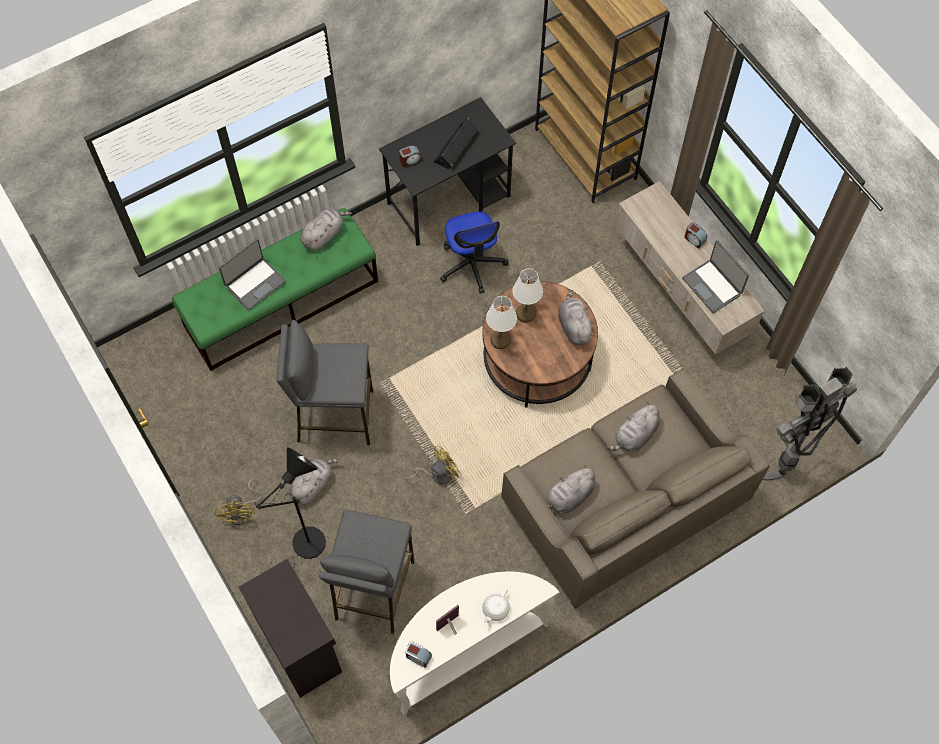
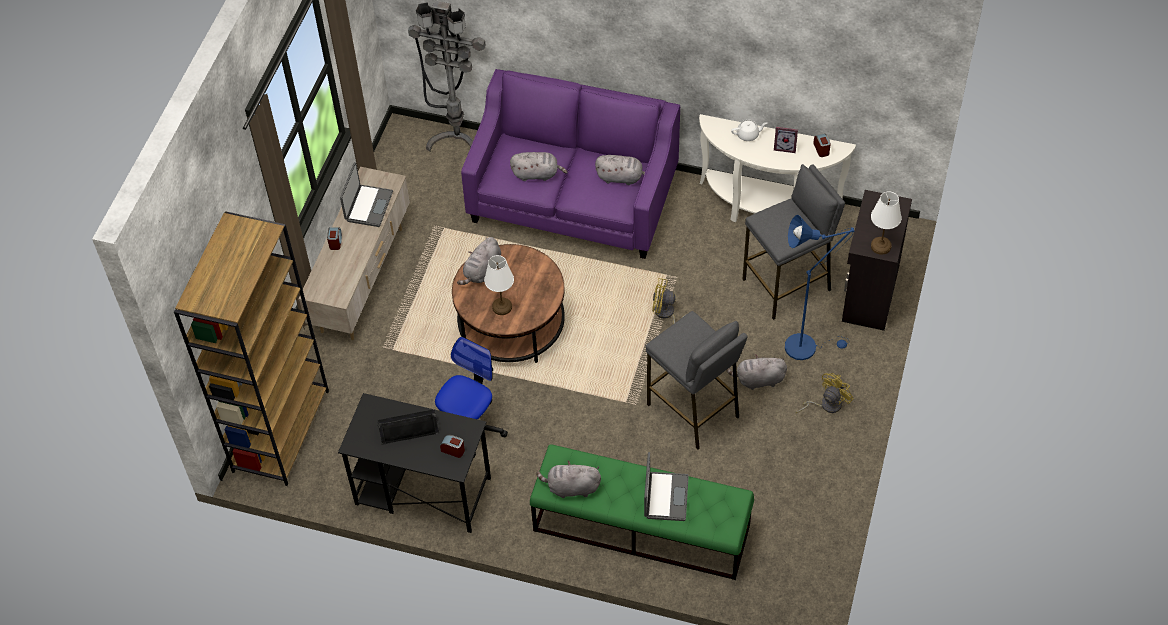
camera: 130 degrees left, 10 degrees down
(255, 283) = (665, 497): laptop -> laptop turned 90 degrees clockwise
(305, 549) = (806, 345): black floor lamp -> blue floor lamp
(500, 339) = (540, 306): white table lamp -> white table lamp (880, 246)
(623, 506) = (574, 199): beige sofa -> purple sofa

